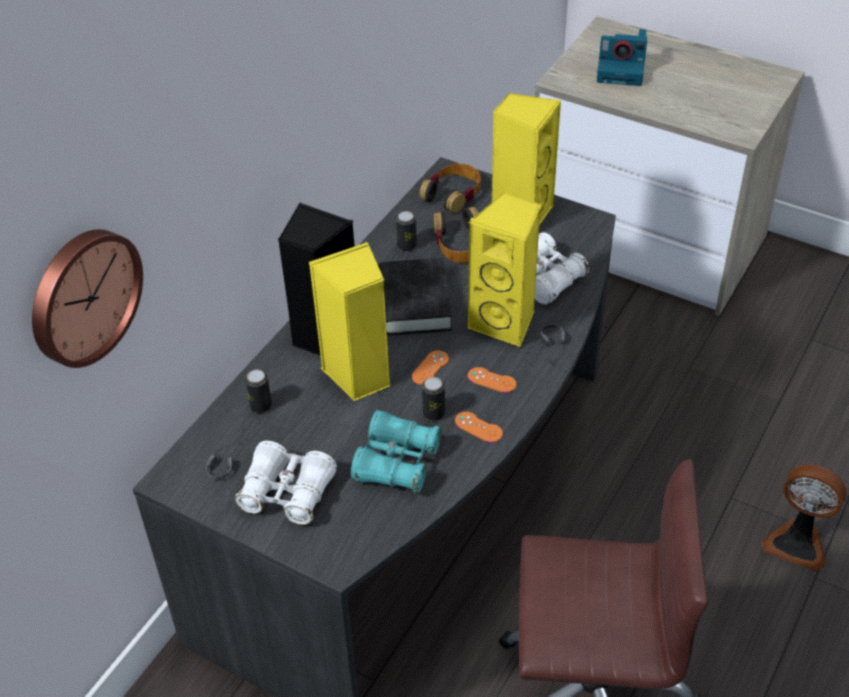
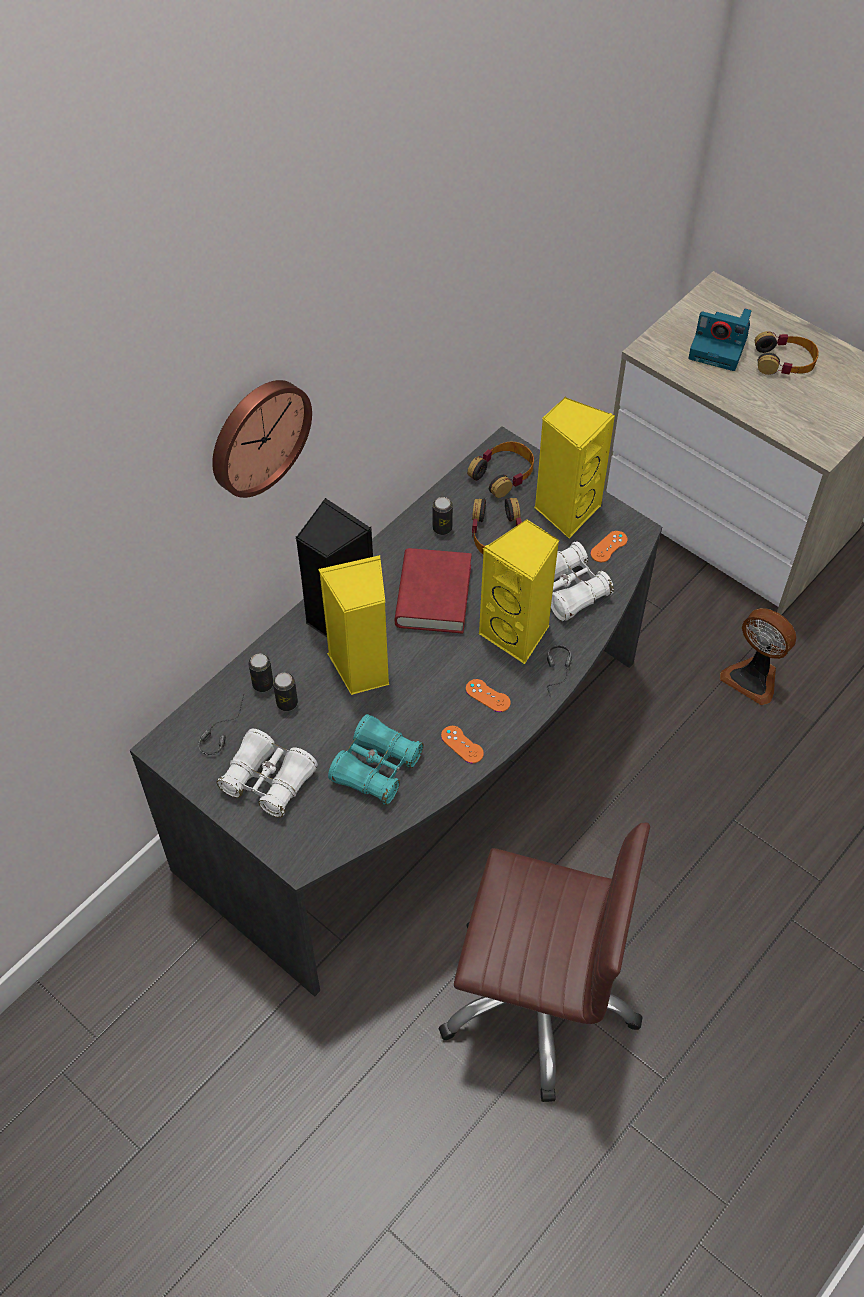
camera: 10 degrees right, 10 degrees up
(83, 296) = (90, 597): wall clock -> wall clock (257, 435)
(413, 303) = (433, 596): black book -> red book
(430, 368) = (432, 671): orange game controller -> orange game controller (608, 547)
(433, 413) = (423, 722): can -> can (287, 703)
(683, 73) = (784, 361): none -> headphones
(797, 542) = (785, 879): fan -> fan (753, 677)

